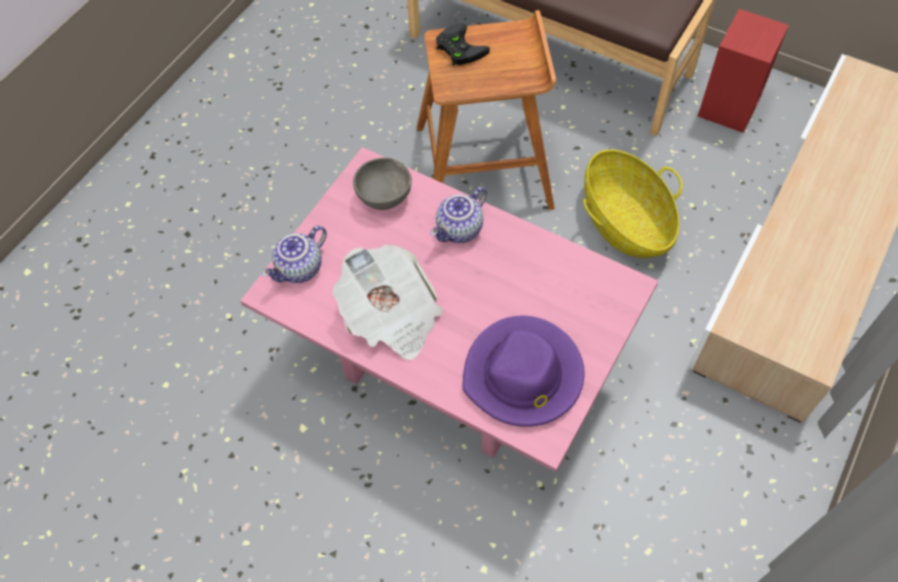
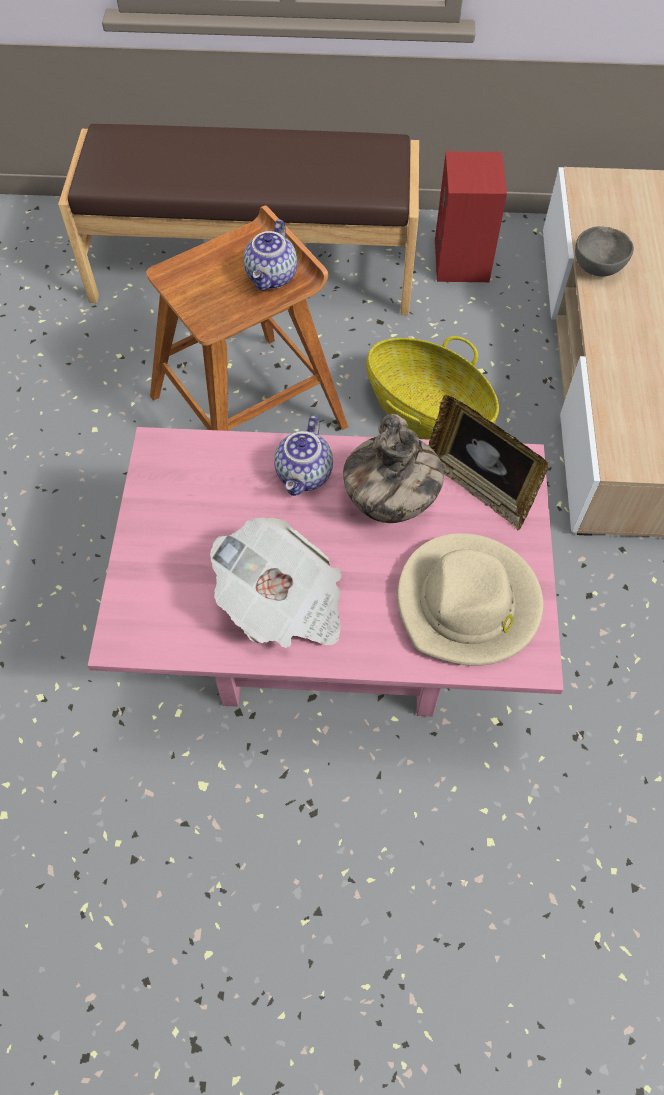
camera: 30 degrees left, 0 degrees up
(300, 269) = (143, 596): teapot -> teapot (272, 277)
(385, 198) = (198, 473): grey bowl -> grey bowl (598, 268)
(458, 48) = (195, 275): black game controller -> none
(510, 276) = (389, 502): none -> vase
(523, 375) = (468, 603): purple hat -> beige hat
(585, 292) = (478, 487): none -> picture frame

